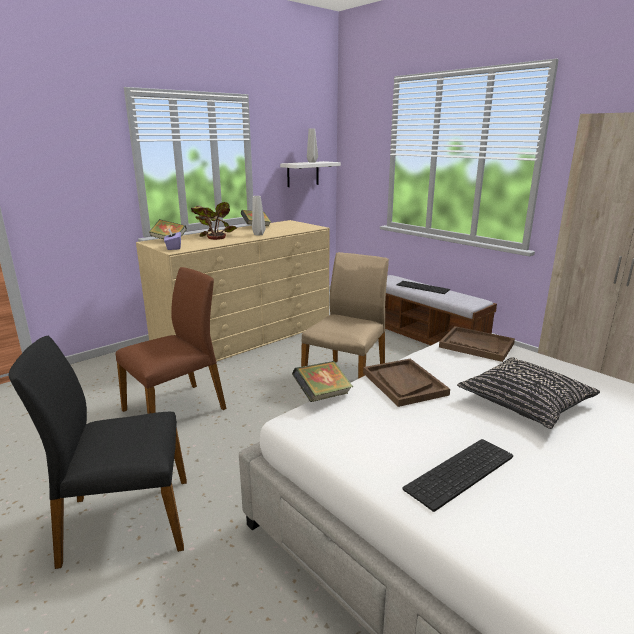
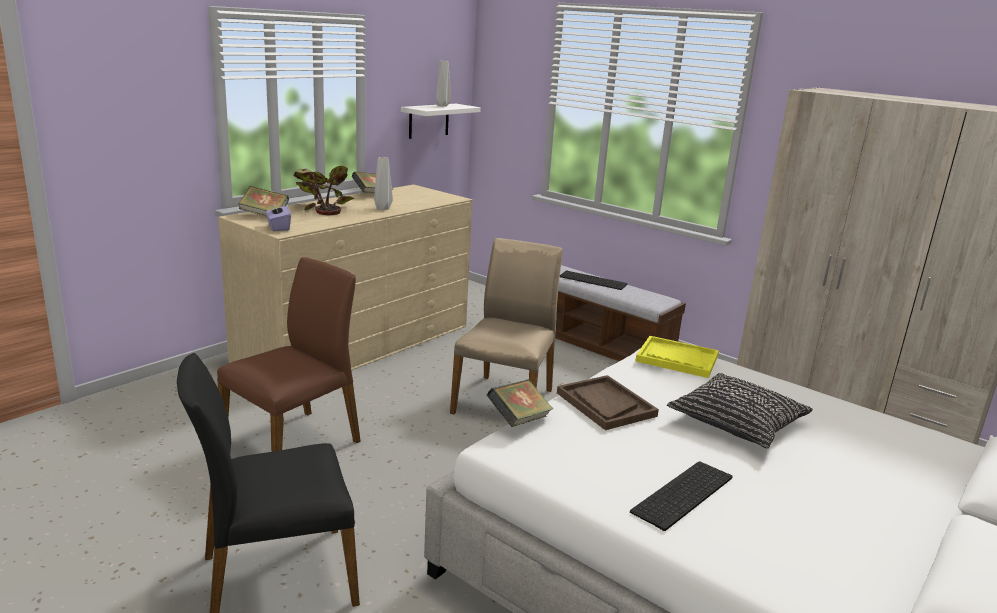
camera: 10 degrees left, 0 degrees up
(476, 345) = (676, 359): brown tray -> yellow tray

